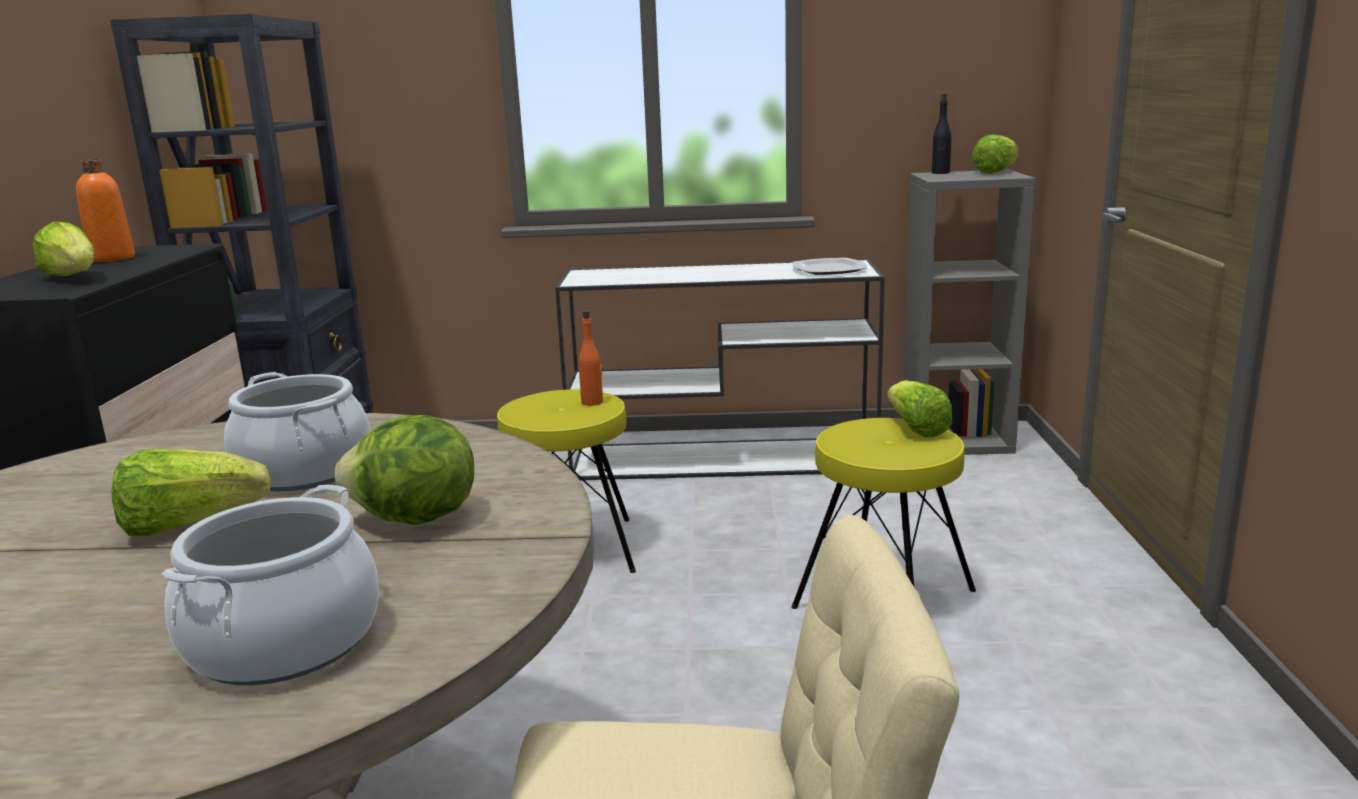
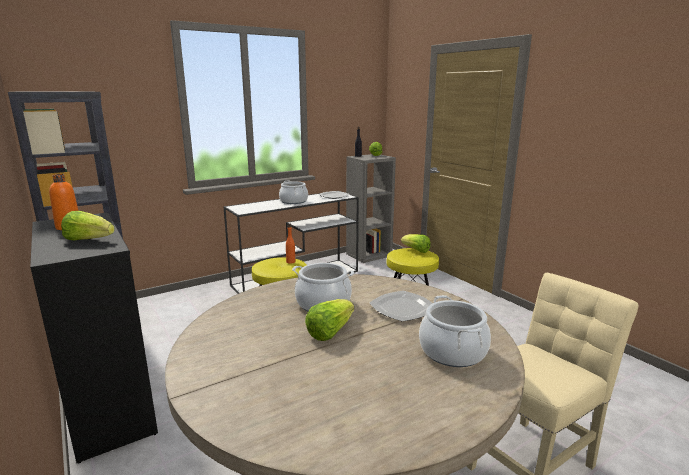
camera: 35 degrees left, 0 degrees up
(415, 520) = (403, 308): lettuce -> plate
(718, 272) = (294, 201): none -> cooking pot

